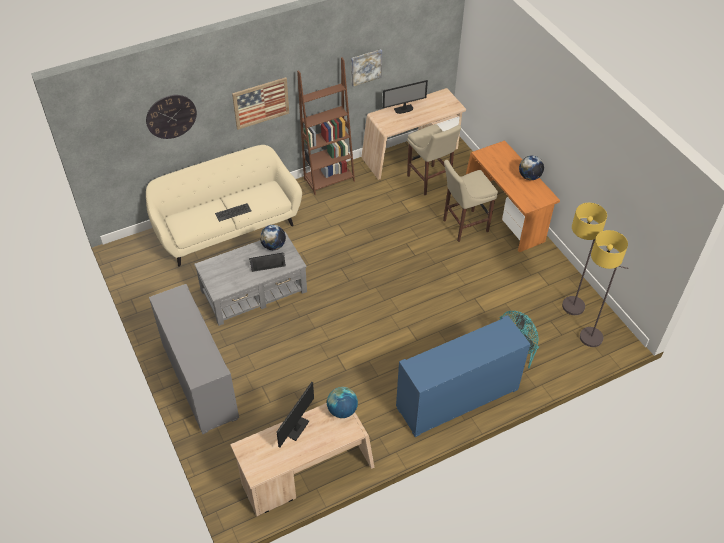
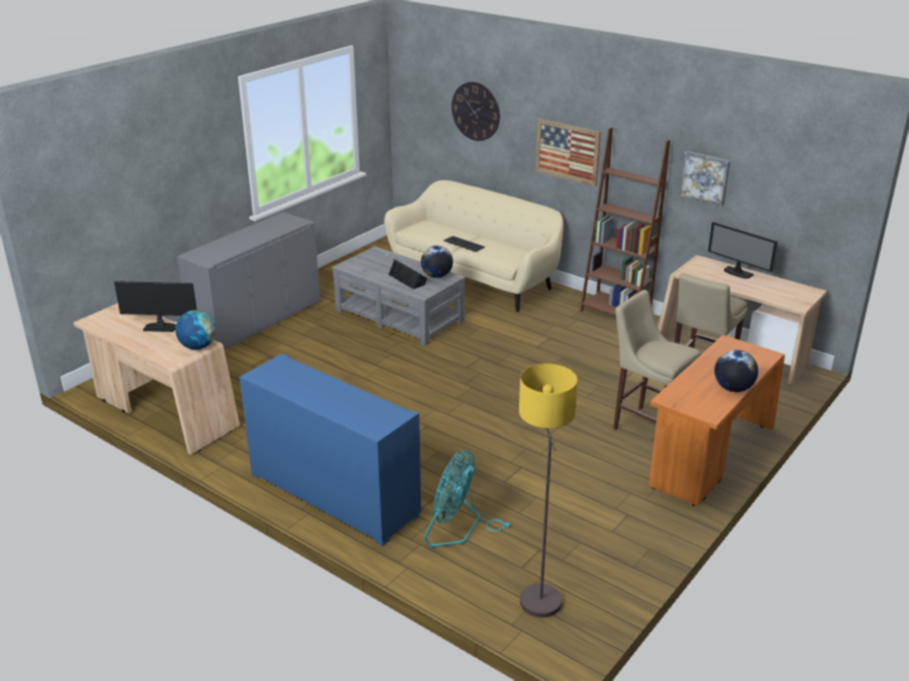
camera: 65 degrees right, 20 degrees down
(566, 307) = (582, 560): yellow floor lamp -> none

